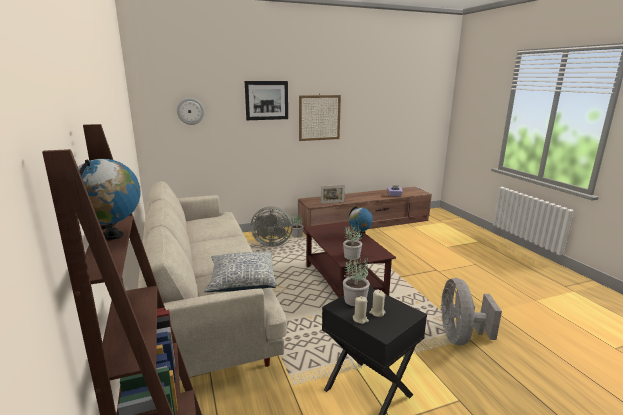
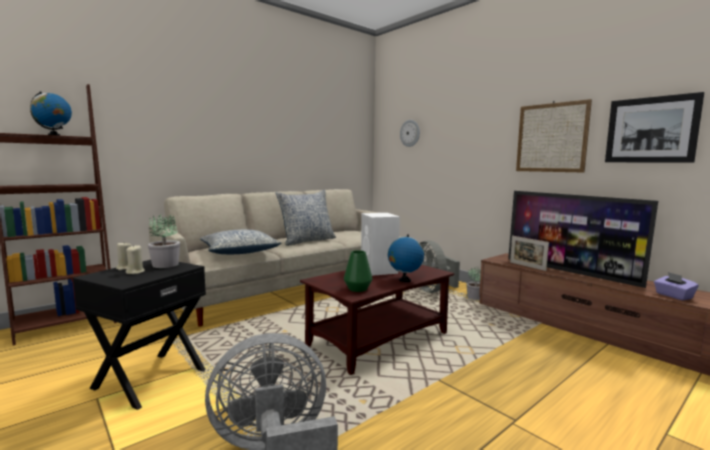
camera: 70 degrees right, 10 degrees down
(224, 246) = (307, 241): none -> pillow
(266, 100) = (480, 117): picture -> picture (650, 130)
(332, 238) = (379, 270): none -> white speaker
(349, 198) = (570, 272): none -> television
(352, 256) = (331, 281): potted plant -> none
(371, 251) = (358, 289): none -> green vase

